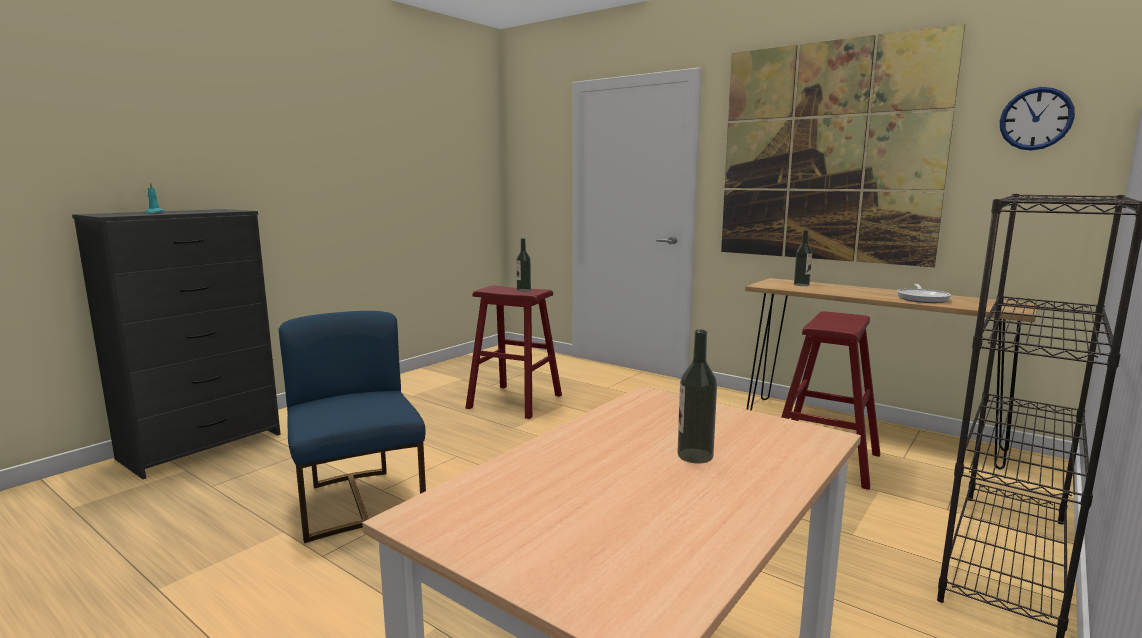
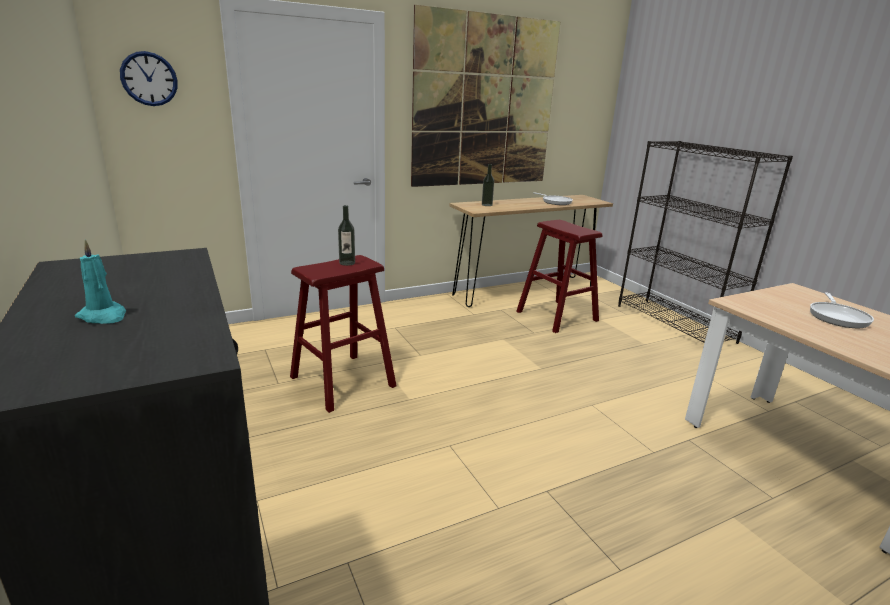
camera: 65 degrees left, 10 degrees up
(359, 501) = (516, 528): blue chair -> none
(695, 456) = (837, 317): bottle -> frying pan
(1036, 119) = (585, 88): wall clock -> wall clock (149, 79)

